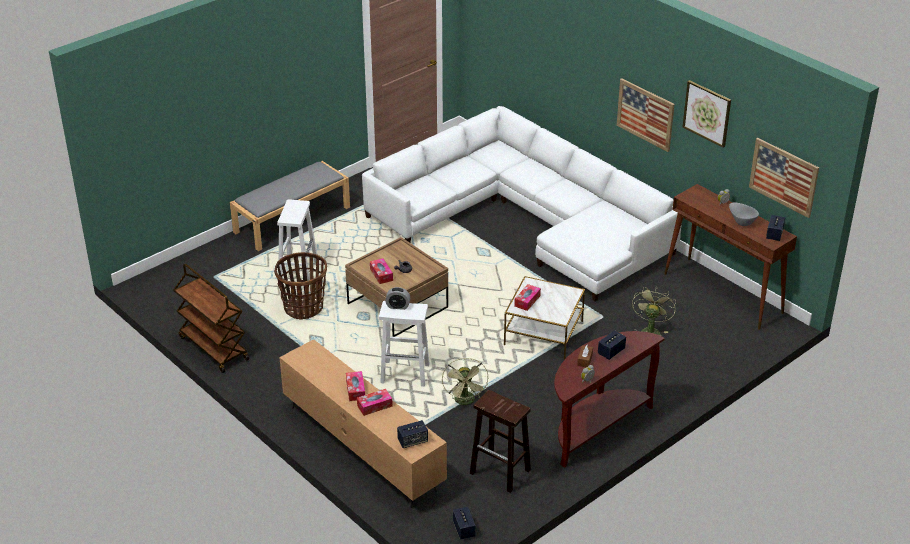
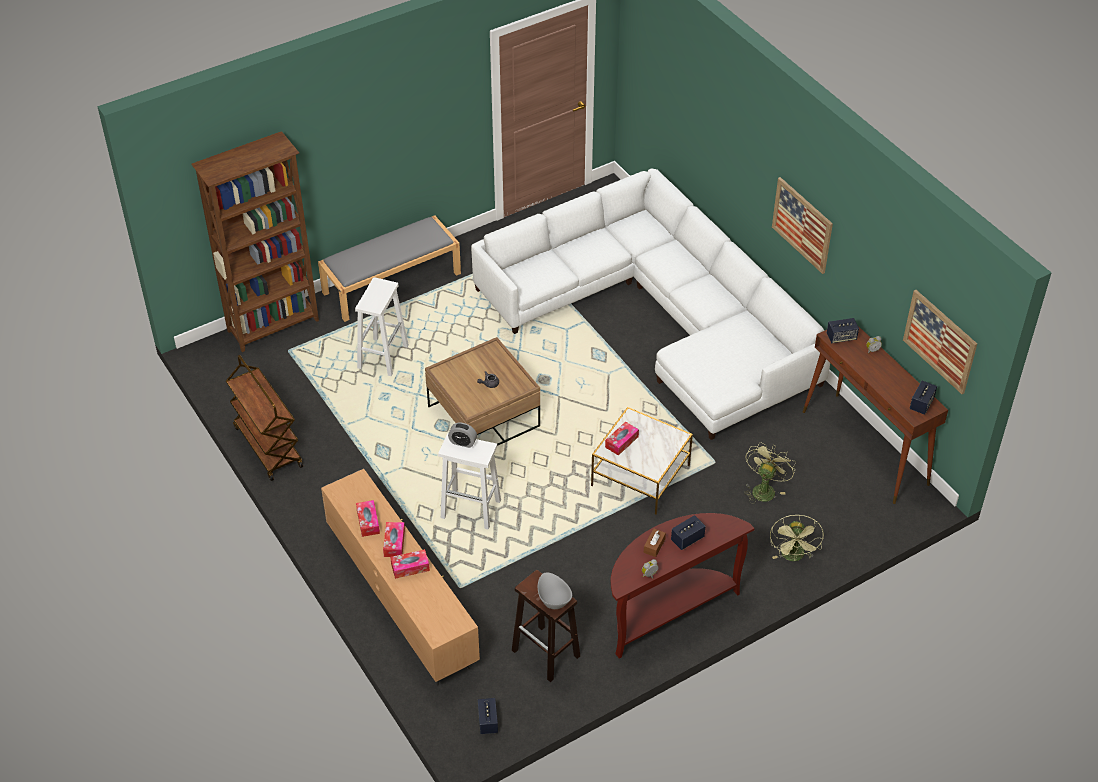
camera: 10 degrees right, 10 degrees up
(197, 260) = (274, 326): none -> brown bookcase
(303, 308) = (378, 405): basket -> none
(381, 274) = (462, 386): tissue box -> tissue box (368, 522)
(412, 441) = (441, 620): speaker -> speaker (841, 337)
(465, 402) = (530, 556): green fan -> green fan (793, 557)
(707, 113) = (865, 245): picture -> none
(741, 221) = (887, 380): grey bowl -> grey bowl (553, 599)

